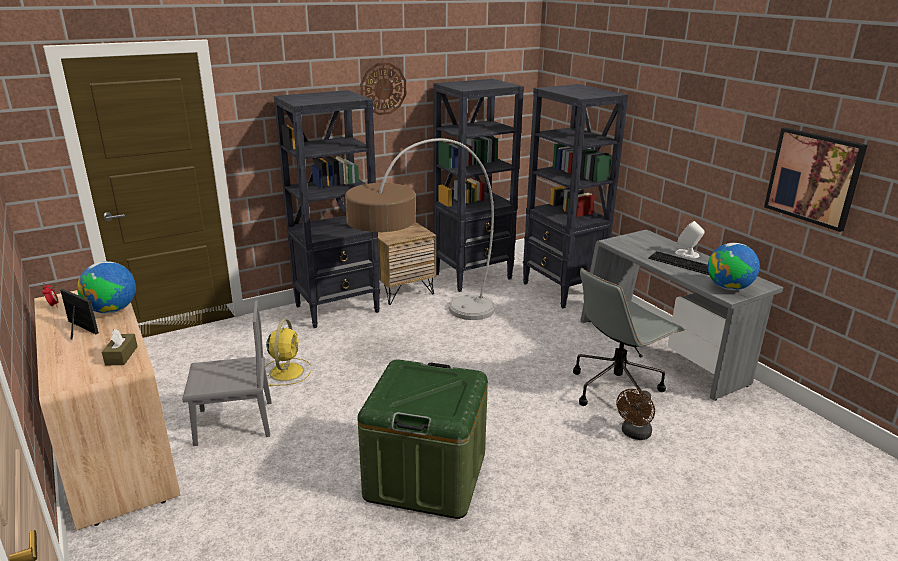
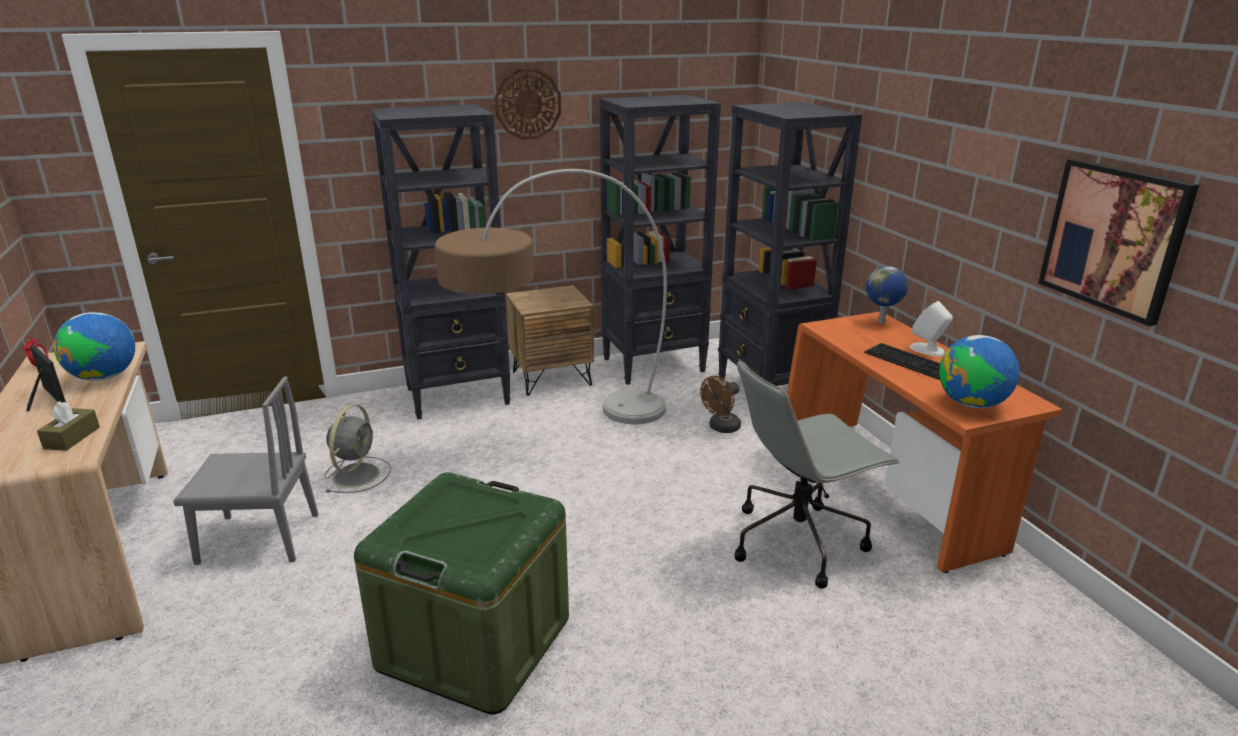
camera: 10 degrees right, 0 degrees up
(287, 371) = (357, 474): yellow fan -> grey fan
(634, 434) = (802, 613): brown fan -> brown fan (721, 428)
(650, 237) = (882, 322): none -> globe
(662, 351) = (887, 490): grey desk -> orange desk

